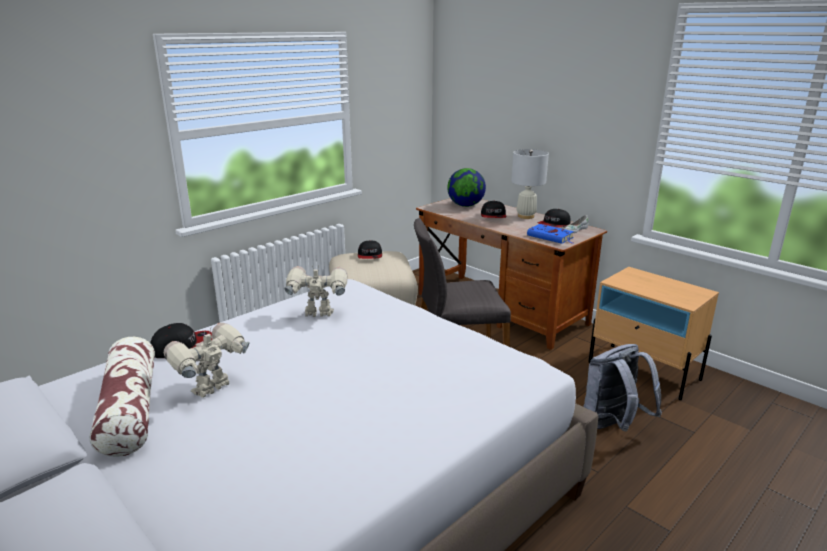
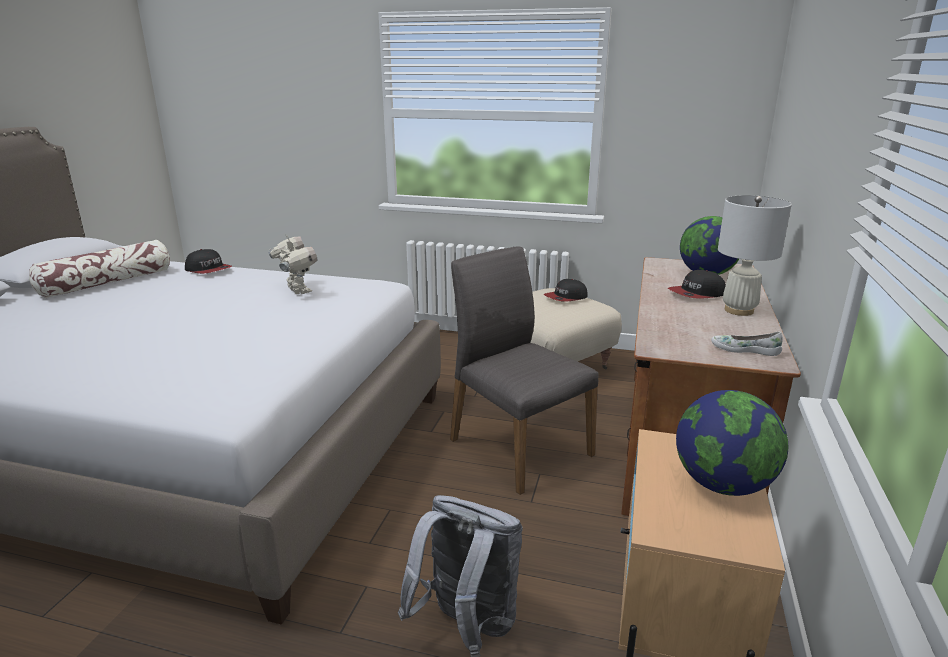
camera: 60 degrees right, 0 degrees up
(213, 389) = (140, 294): toy robot -> none
(551, 237) = (677, 339): blue book -> none
(554, 224) = (740, 332): cap -> none
(658, 282) = (722, 485): none -> globe

